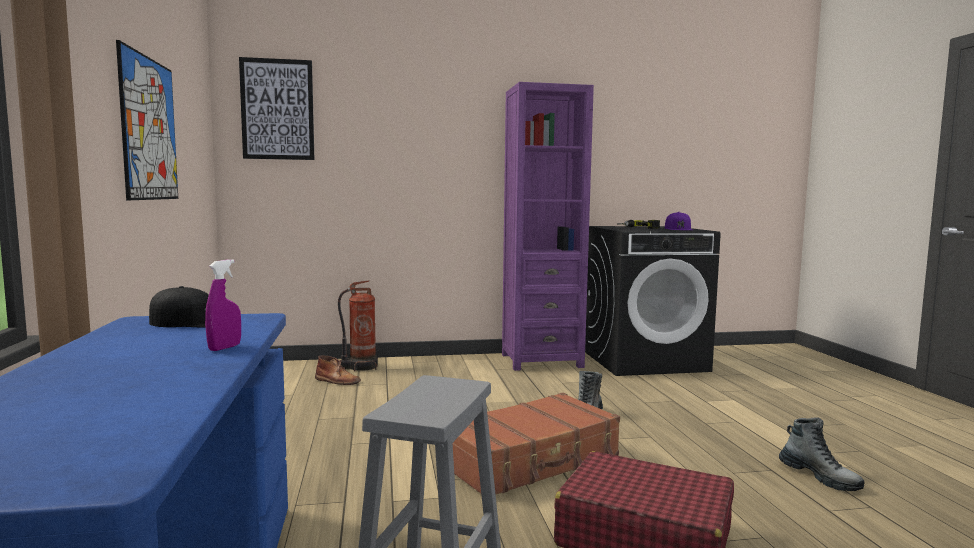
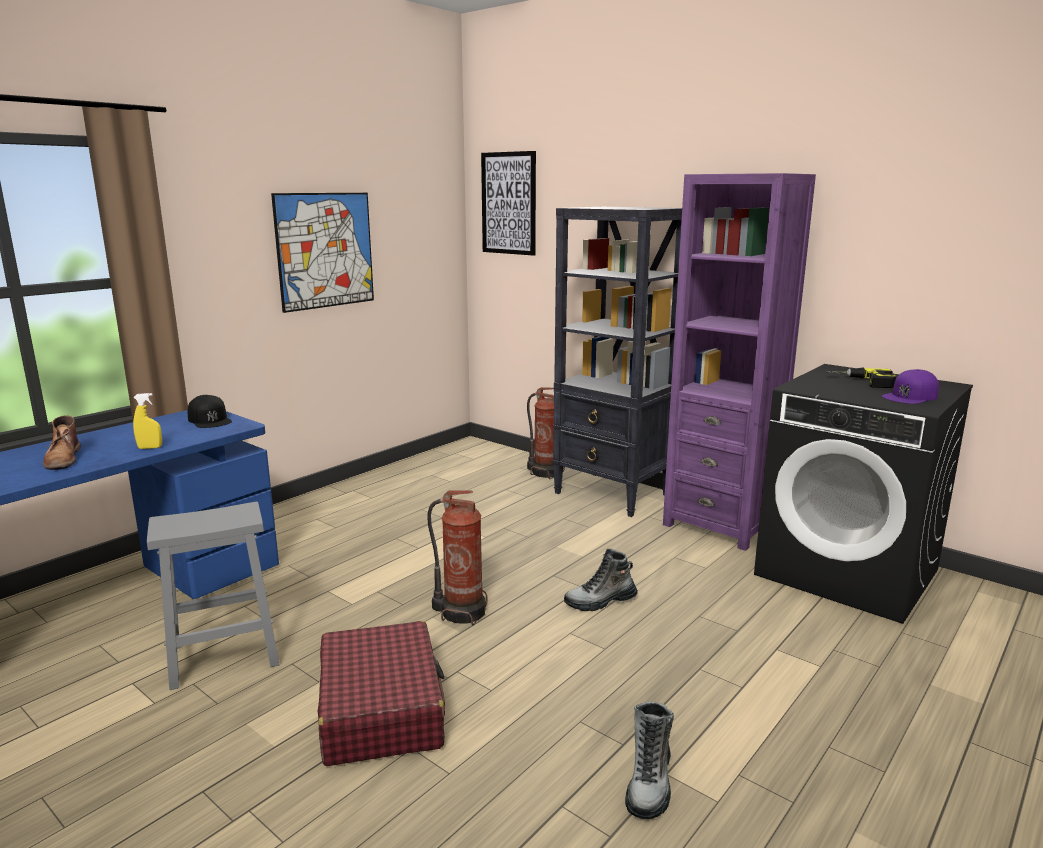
camera: 50 degrees right, 10 degrees up
(225, 348) = (150, 448): purple spray bottle -> yellow spray bottle
(337, 381) = (501, 480): brown boot -> brown boot (63, 458)
(442, 365) = (612, 494): none -> black bookcase
(530, 460) = (461, 611): brown suitcase -> fire extinguisher

